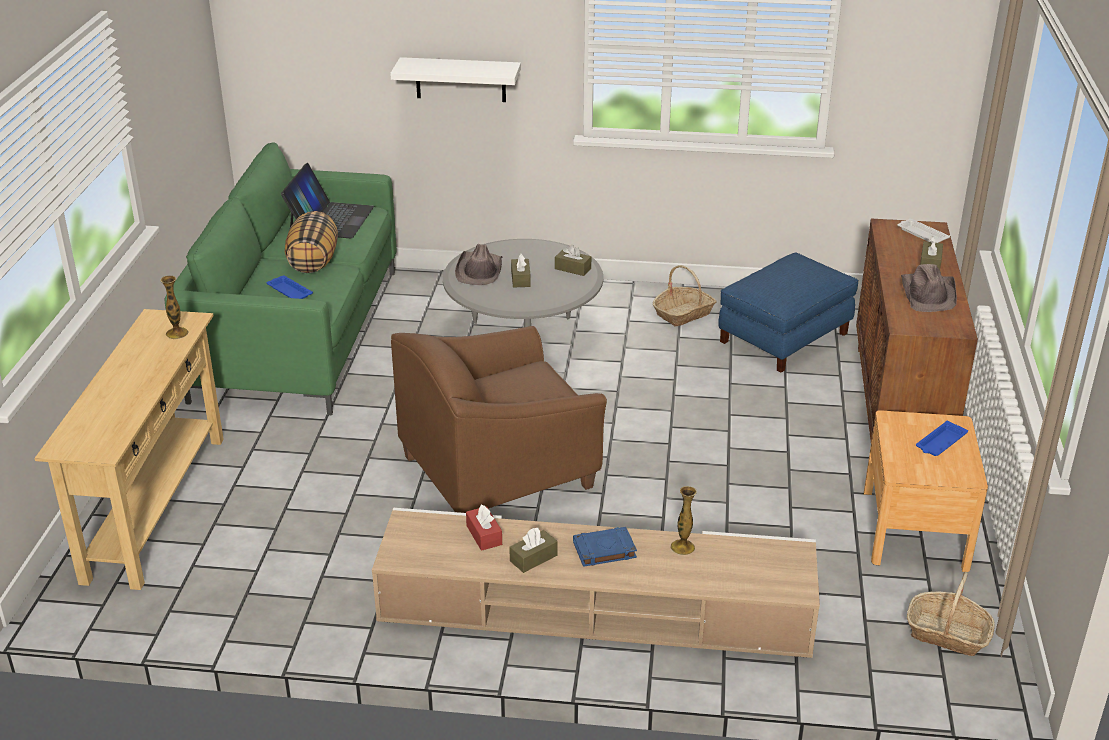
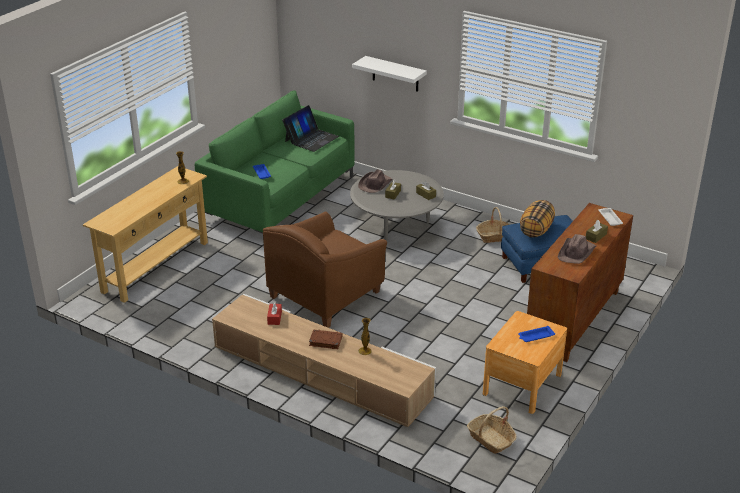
camera: 25 degrees right, 0 degrees up
(313, 262) = (286, 160): pillow -> pillow (536, 230)
(499, 474) = (326, 295): brown armchair -> brown armchair turned 45 degrees counterclockwise
(533, 558) = (289, 335): brown tissue box -> none
(603, 550) = (325, 341): blue book -> brown book

